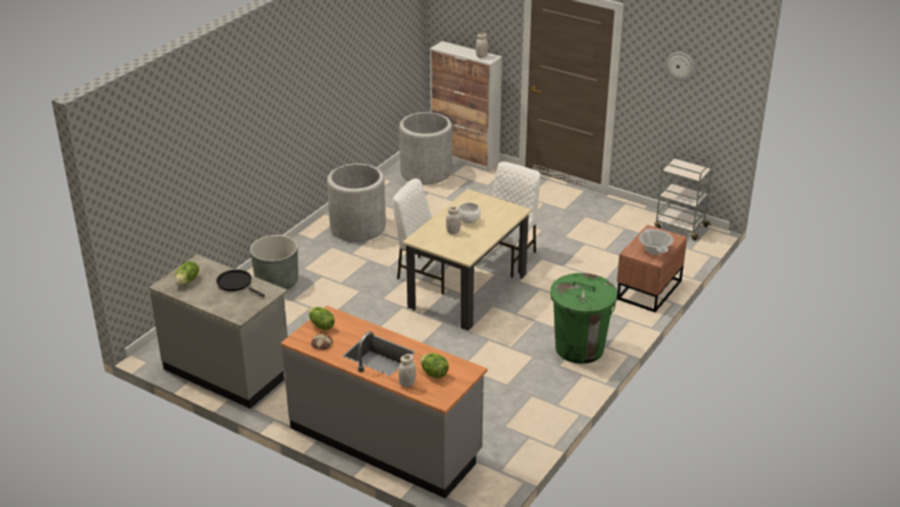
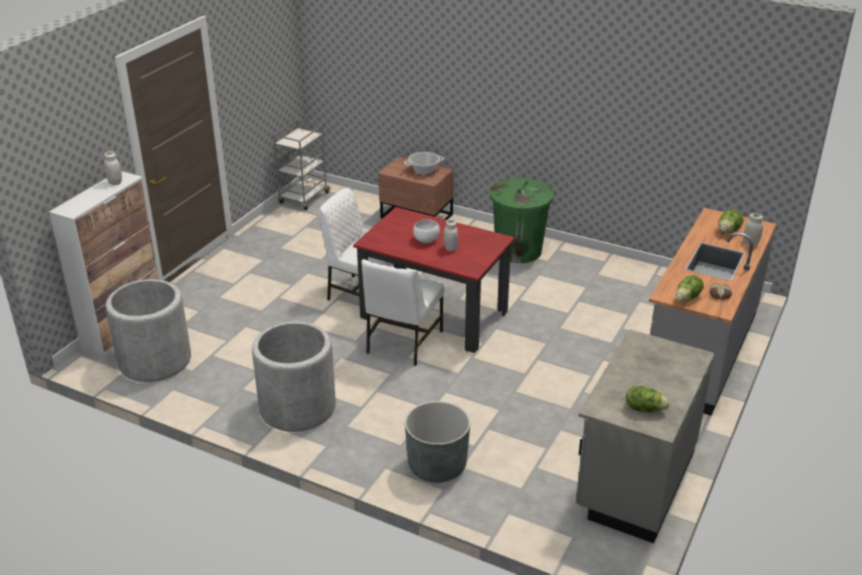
camera: 95 degrees left, 0 degrees up
(236, 283) = (634, 367): black frying pan -> none
(467, 291) = (434, 315): beige dining table -> red dining table
(680, 66) = (256, 47): wall clock -> none

